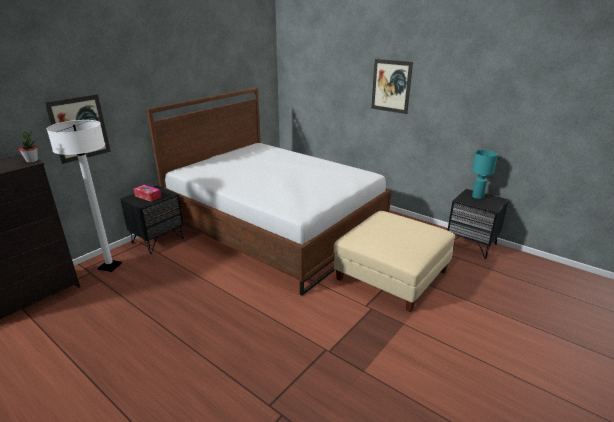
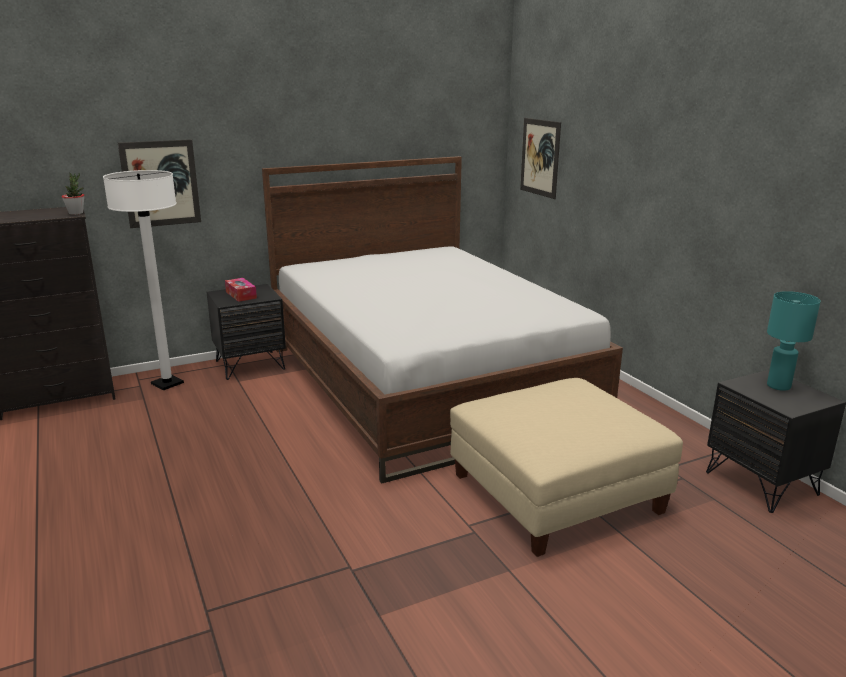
camera: 25 degrees right, 5 degrees down
(391, 86) = (659, 162): picture -> picture (540, 157)

